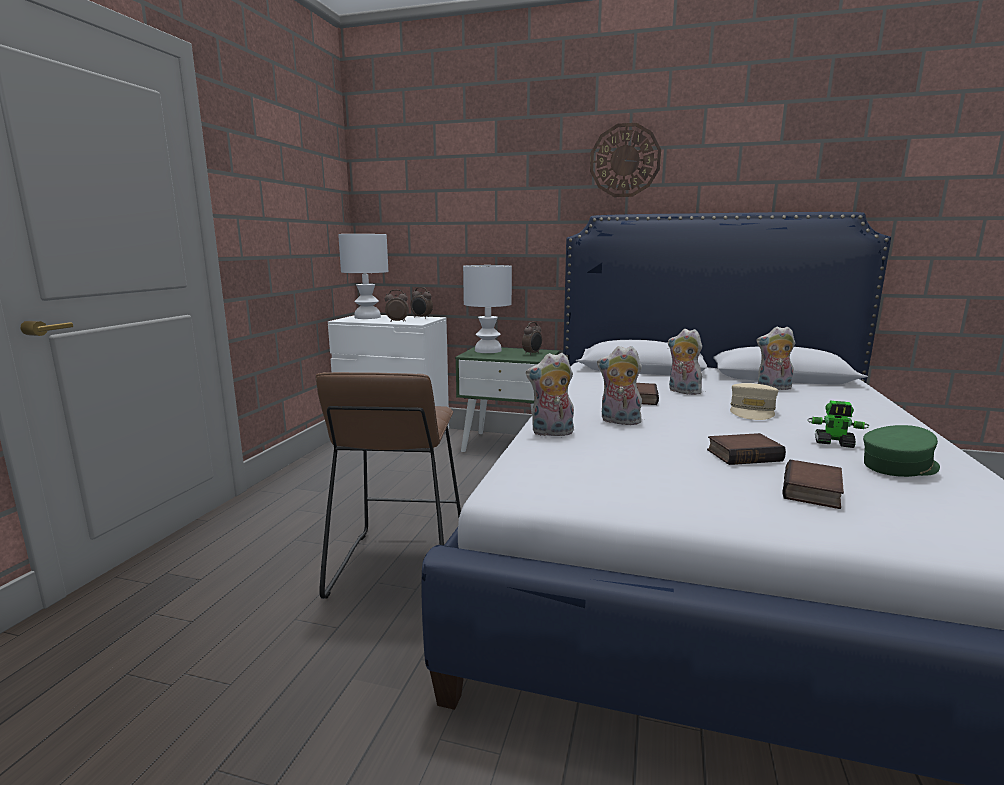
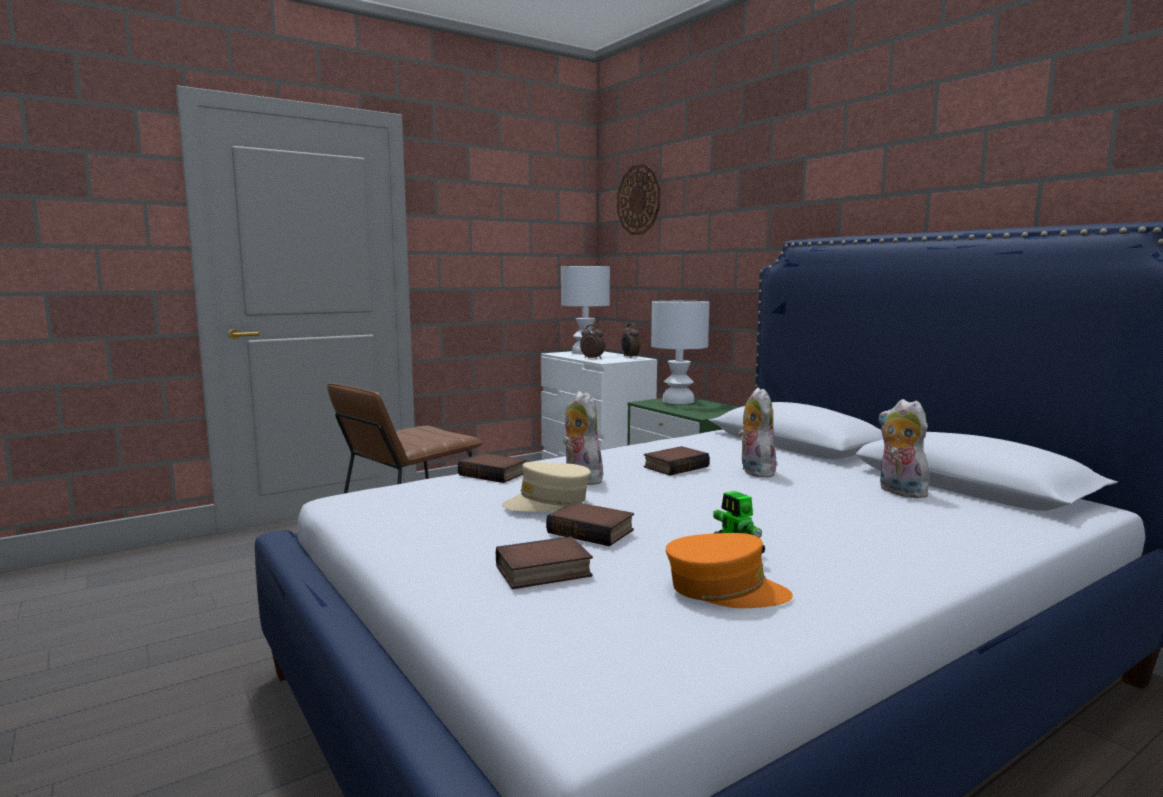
camera: 40 degrees right, 5 degrees down
(532, 354) = (714, 410): alarm clock -> none
(551, 433) = (494, 474): plush toy -> book
(625, 160) = (835, 167): wall clock -> wall clock (639, 200)
(752, 411) = (759, 504): beige cap -> beige cap (548, 502)
(899, 466) = (725, 590): green cap -> orange cap

